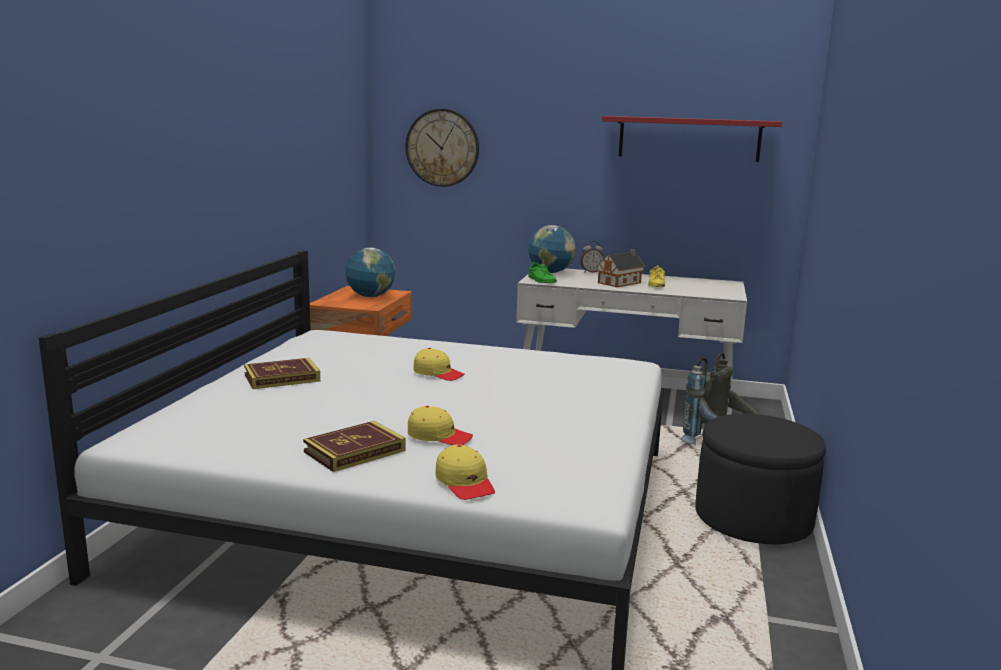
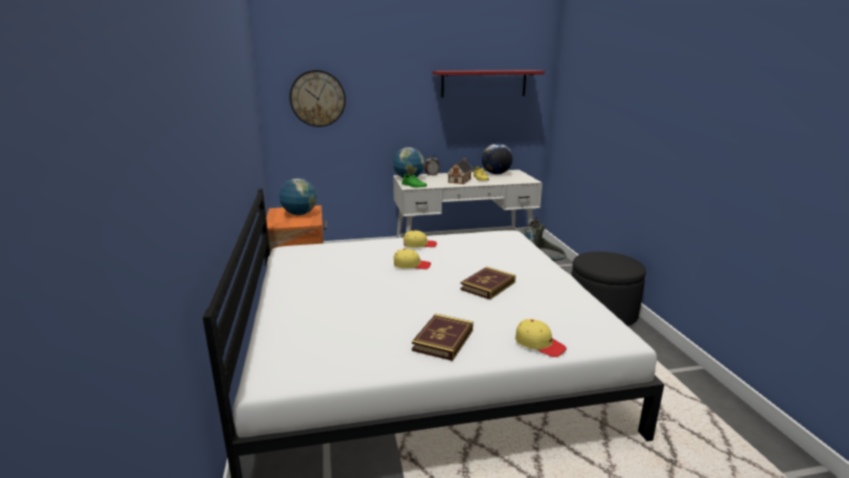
camera: 25 degrees left, 5 degrees up
(282, 378) = (312, 293): book -> book (488, 286)
(439, 436) = (477, 313): yellow cap -> yellow cap (419, 244)
(693, 282) = (496, 174): none -> globe

